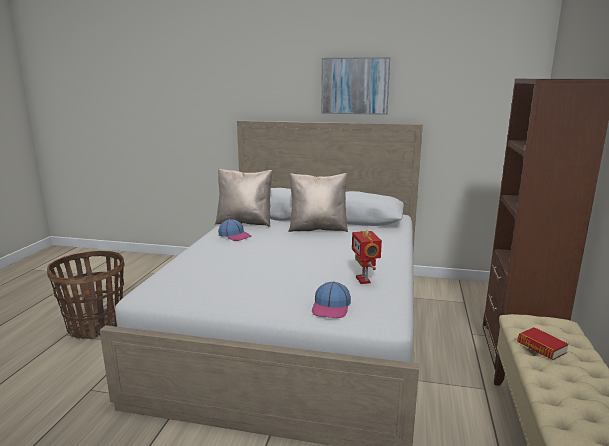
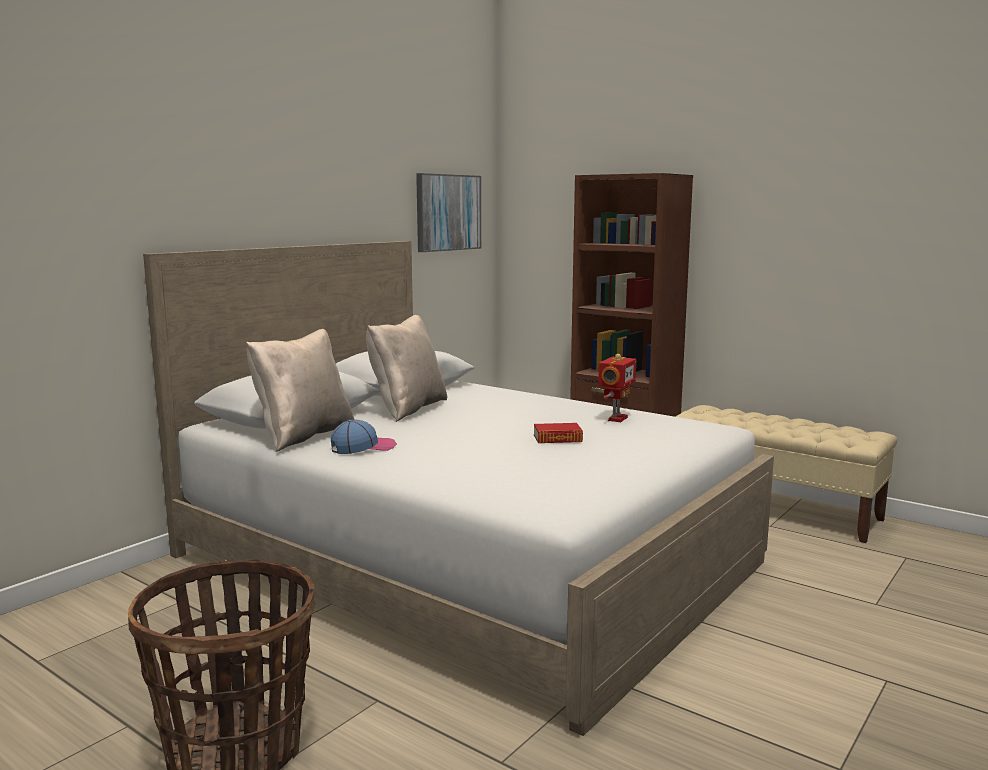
camera: 65 degrees left, 5 degrees down
(331, 307) = (679, 439): cap -> none
(355, 86) = (324, 185): picture -> picture (448, 212)
(364, 280) = (616, 419): toy robot -> toy robot turned 75 degrees counterclockwise
(541, 347) = (745, 421): book -> book (557, 438)

